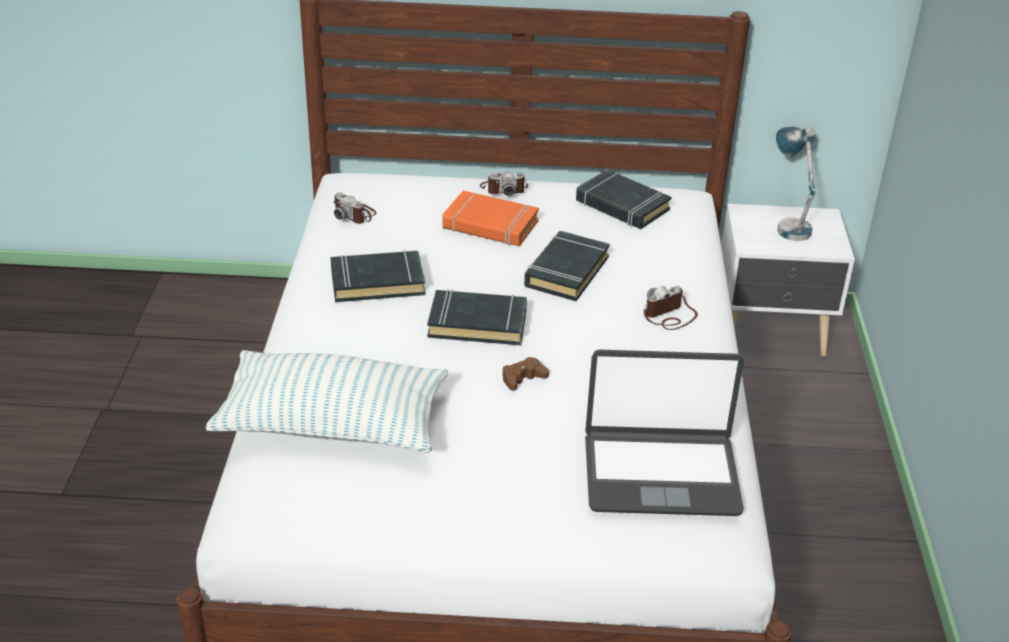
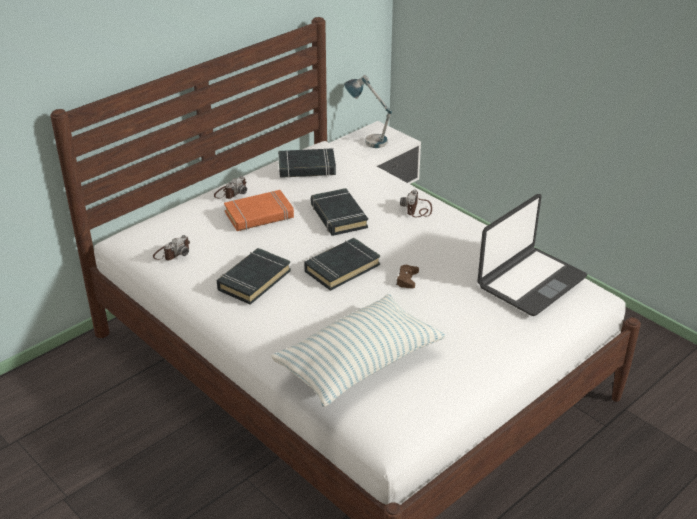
camera: 45 degrees left, 0 degrees up
(355, 214) = (172, 253): camera -> camera turned 45 degrees counterclockwise

